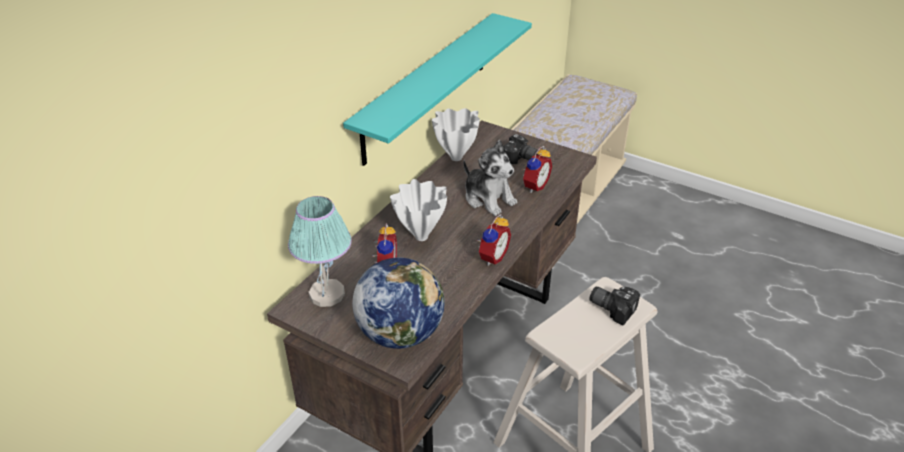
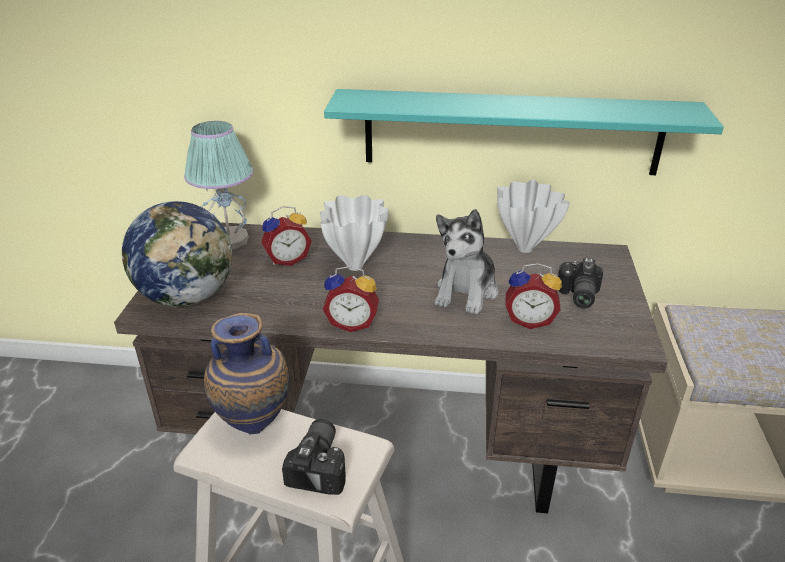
camera: 65 degrees right, 5 degrees down
(565, 328) = (255, 425): none -> vase

